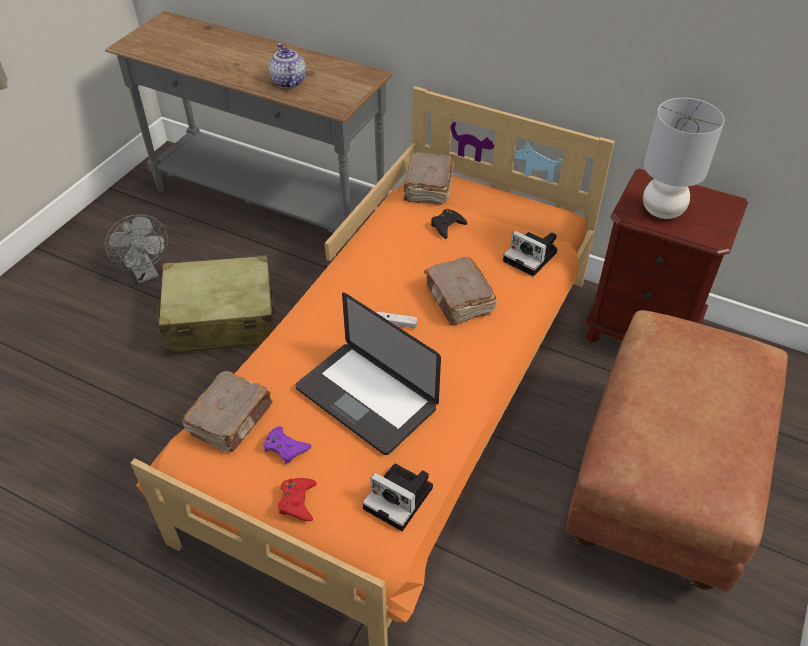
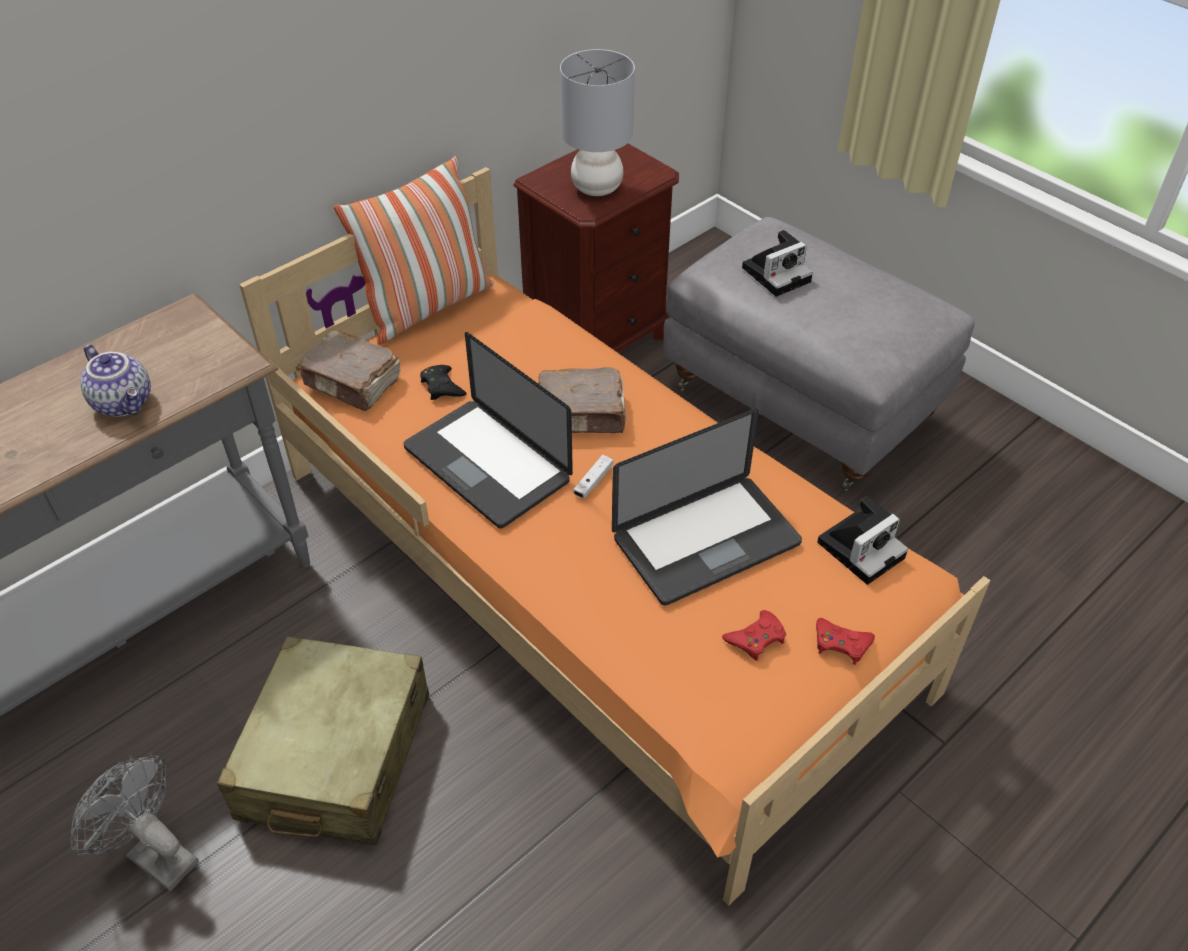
camera: 70 degrees left, 0 degrees up
(146, 273) = (154, 854): grey fan -> grey fan turned 135 degrees counterclockwise
(231, 419) = (688, 688): brown book -> none
(285, 448) = (756, 638): purple game controller -> red game controller
(287, 82) = (125, 402): teapot -> teapot turned 135 degrees counterclockwise
(386, 268) = (487, 464): none -> laptop
(523, 196) = (427, 307): none -> pillow
(532, 257) = (543, 333): camera -> camera (777, 273)
(660, 487) = (802, 404): brown ottoman -> grey ottoman

